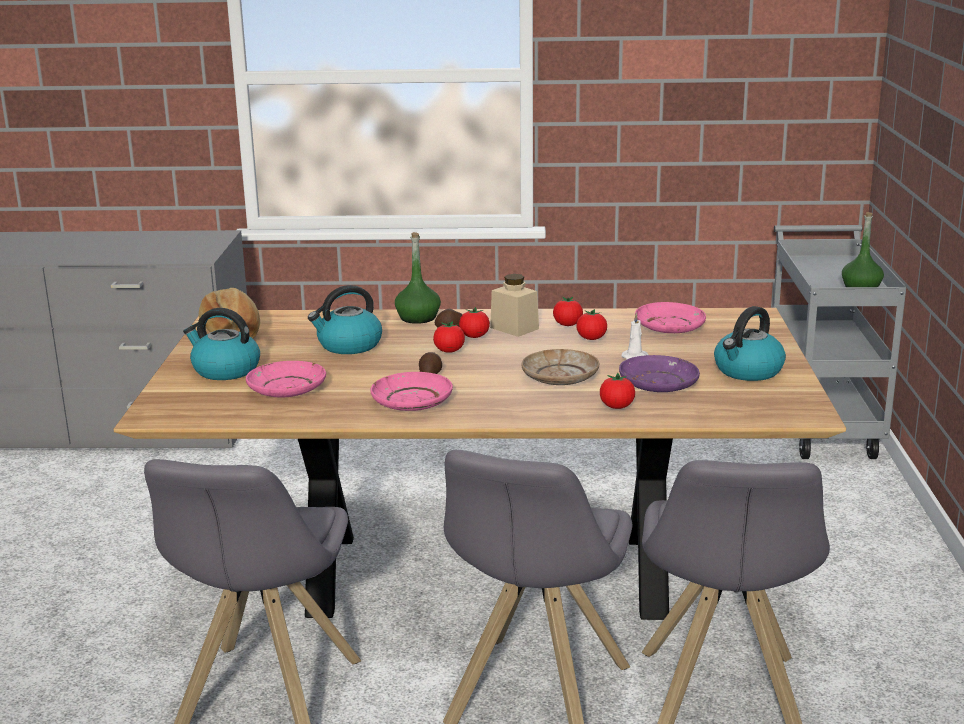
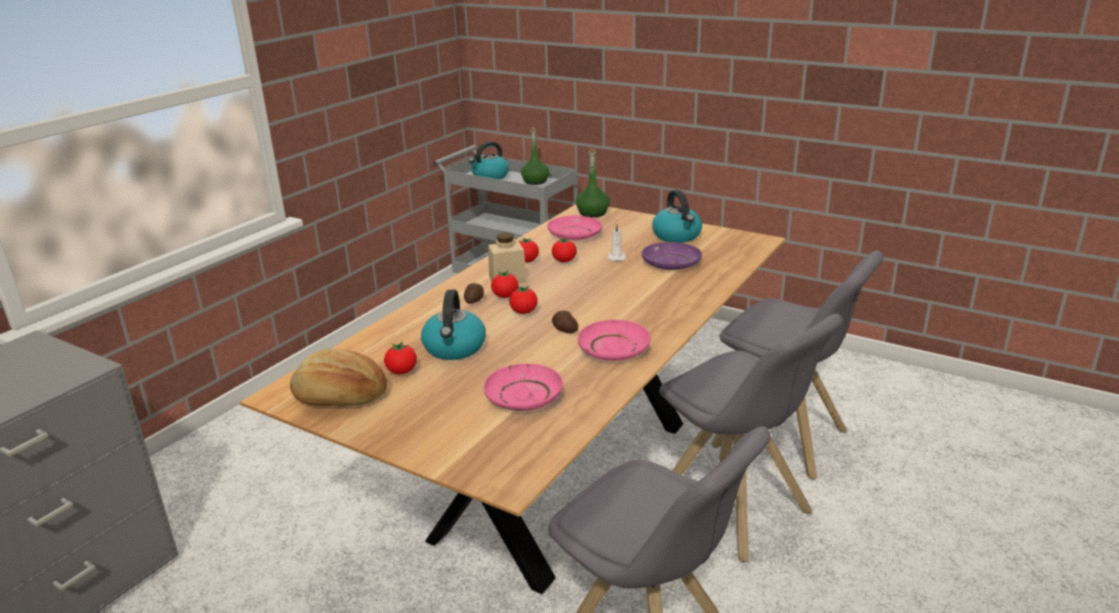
camera: 60 degrees left, 5 degrees up
(225, 370) = (436, 419): kettle -> kettle (490, 177)
(418, 318) = (431, 306): green bottle -> green bottle (592, 213)
(560, 377) = (624, 288): beige plate -> none
(617, 407) = (697, 284): tomato -> tomato (402, 371)

